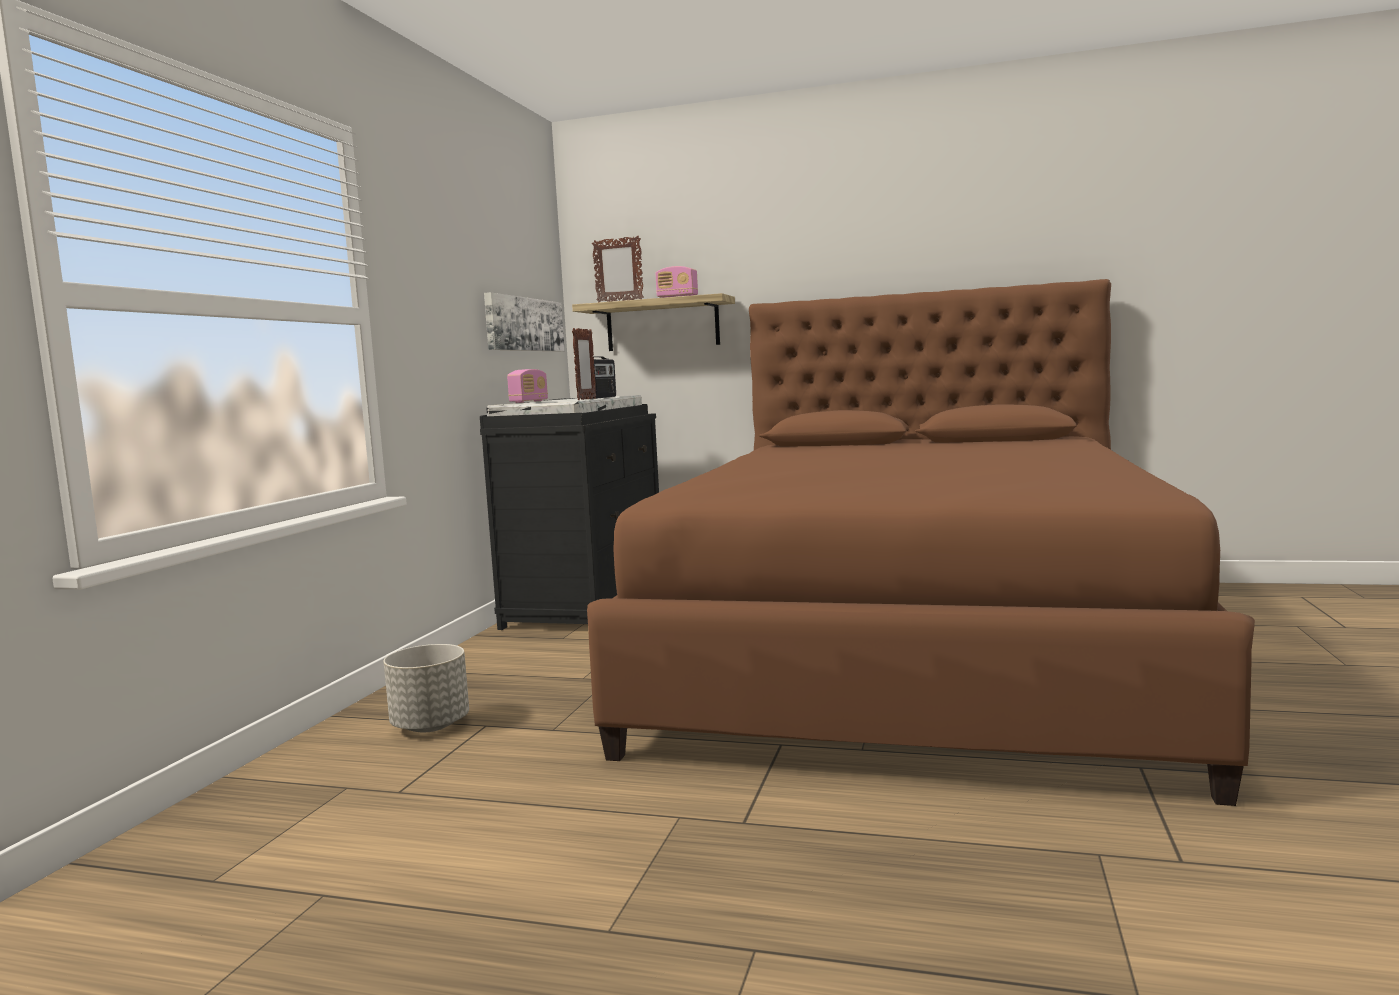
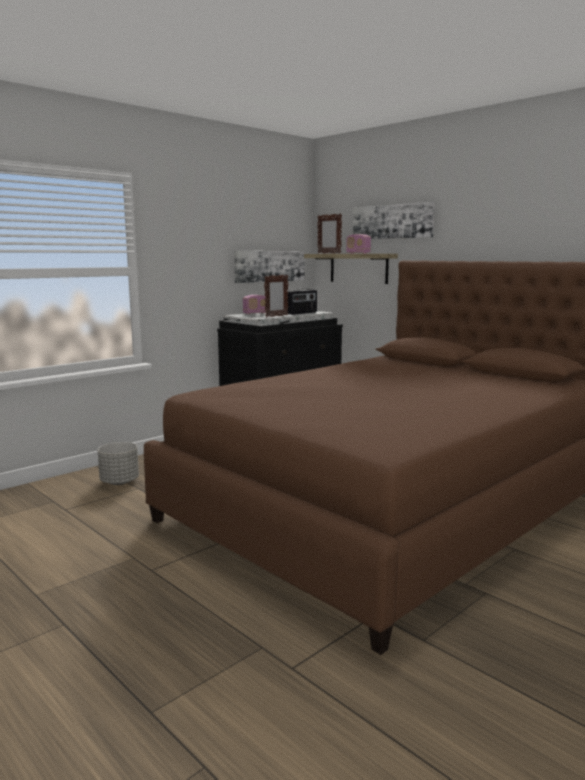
camera: 30 degrees right, 5 degrees up
(721, 248) = (392, 221): none -> picture

